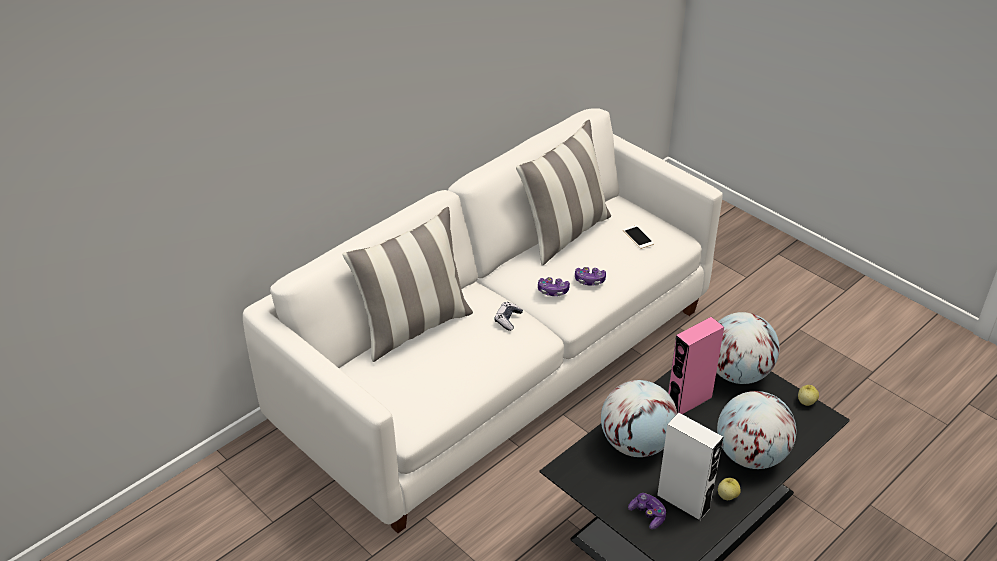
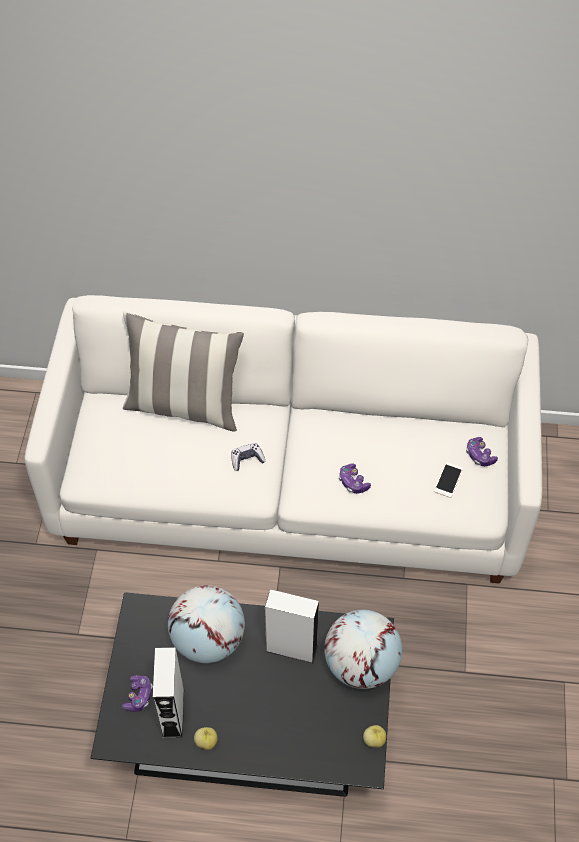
camera: 50 degrees right, 15 degrees up
(553, 291) = (314, 466): game controller -> game controller (479, 455)
(564, 233) = (398, 424): pillow -> none
(689, 402) = (291, 648): pink speaker -> white speaker
(750, 455) = (268, 733): globe -> none

